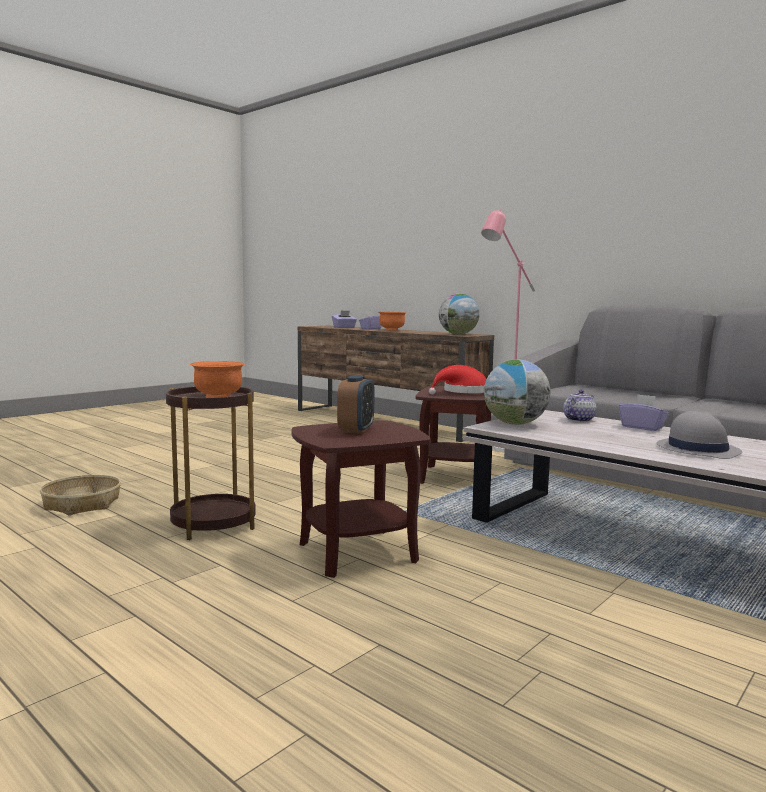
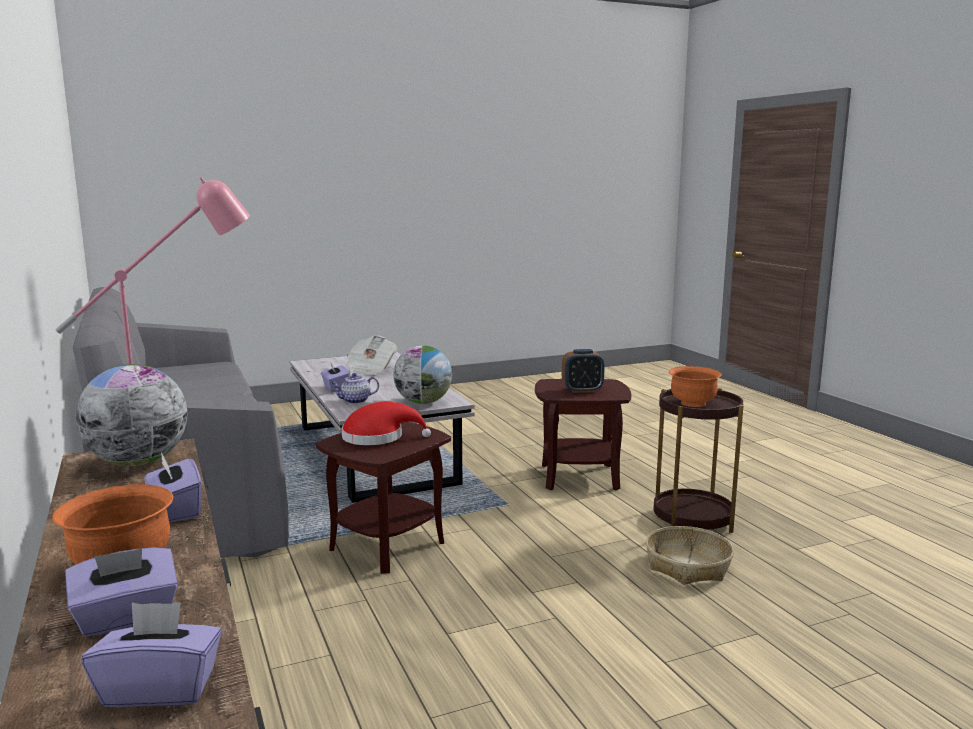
camera: 155 degrees left, 5 degrees up
(82, 504) = (855, 574): basket -> basket (688, 566)
(356, 430) = (582, 390): alarm clock -> alarm clock turned 135 degrees counterclockwise
(408, 332) = (175, 510): none -> purple tissue box
(697, 449) = (370, 370): grey hat -> newspaper

